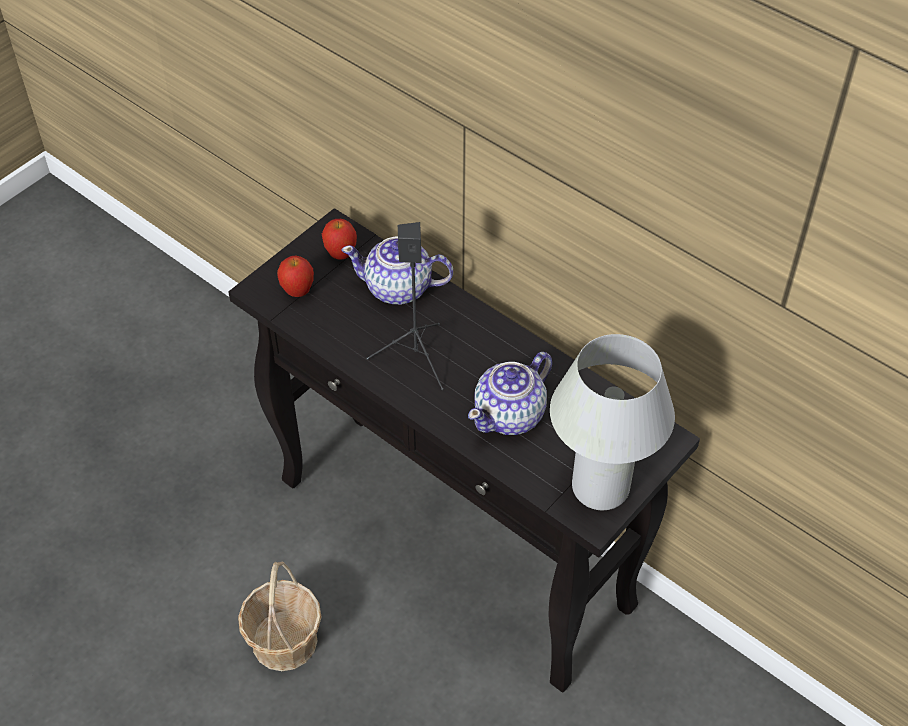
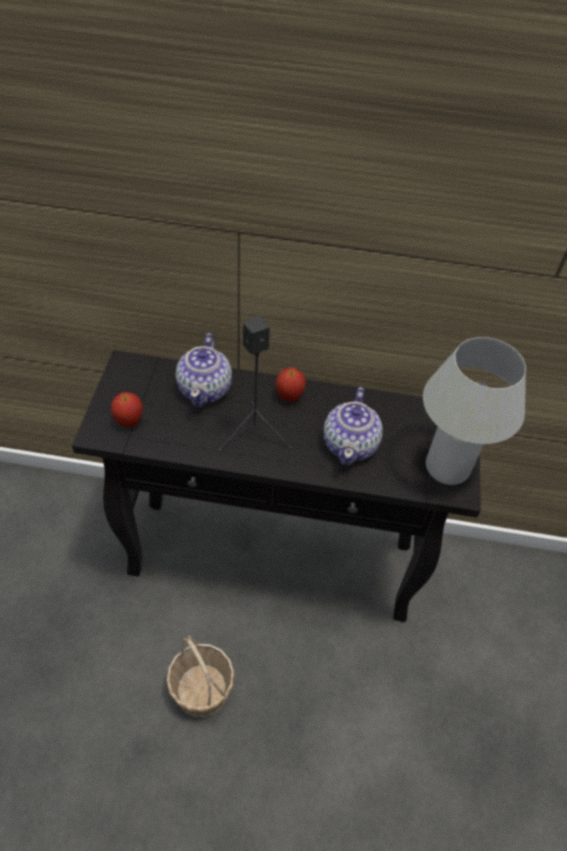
camera: 35 degrees left, 0 degrees up
(341, 254) = (143, 381): apple -> apple (289, 397)
(399, 288) = (205, 388): teapot -> teapot turned 60 degrees counterclockwise

